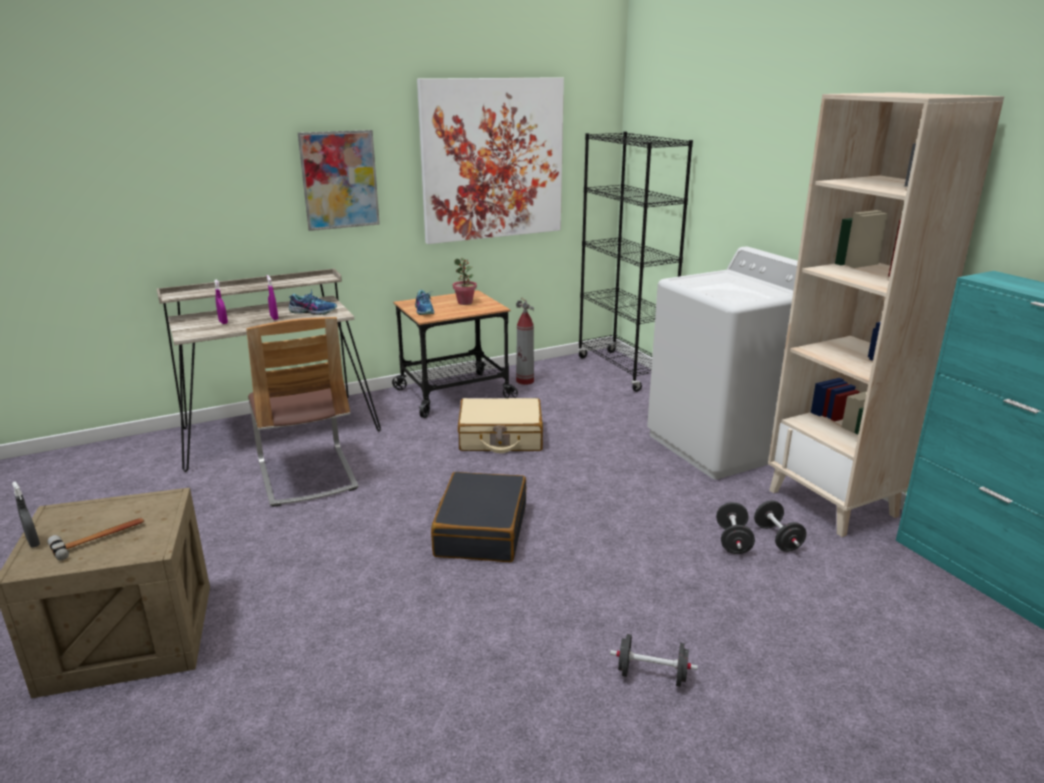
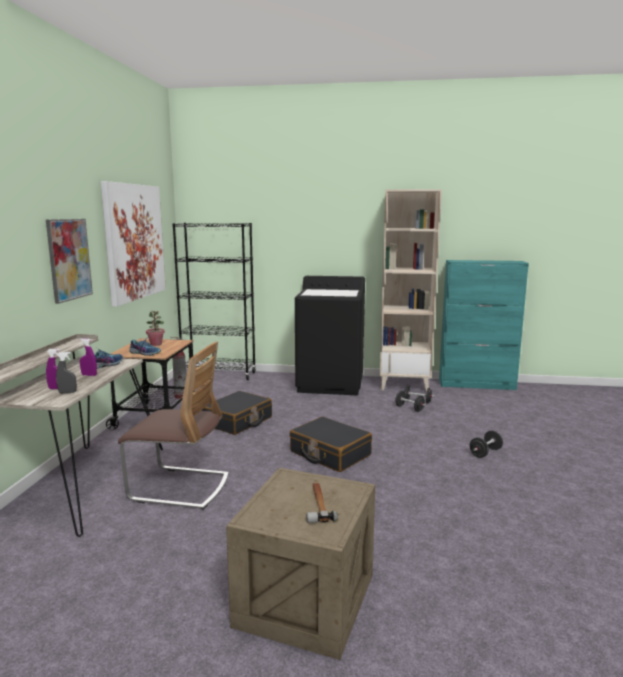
camera: 55 degrees left, 10 degrees down
(33, 542) = (292, 530): grey spray bottle -> grey spray bottle (67, 392)
(500, 437) = (238, 421): beige suitcase -> black suitcase
(722, 445) = (331, 384): white washing machine -> black washing machine

